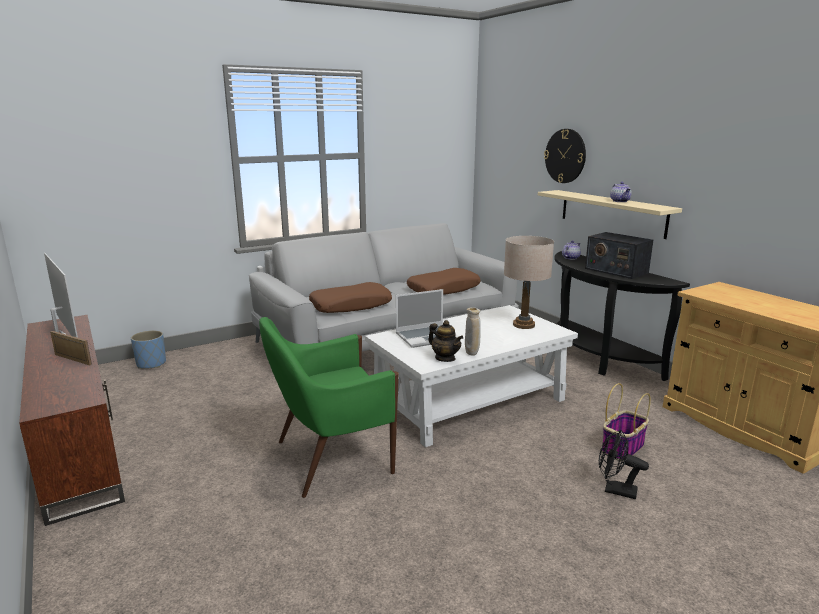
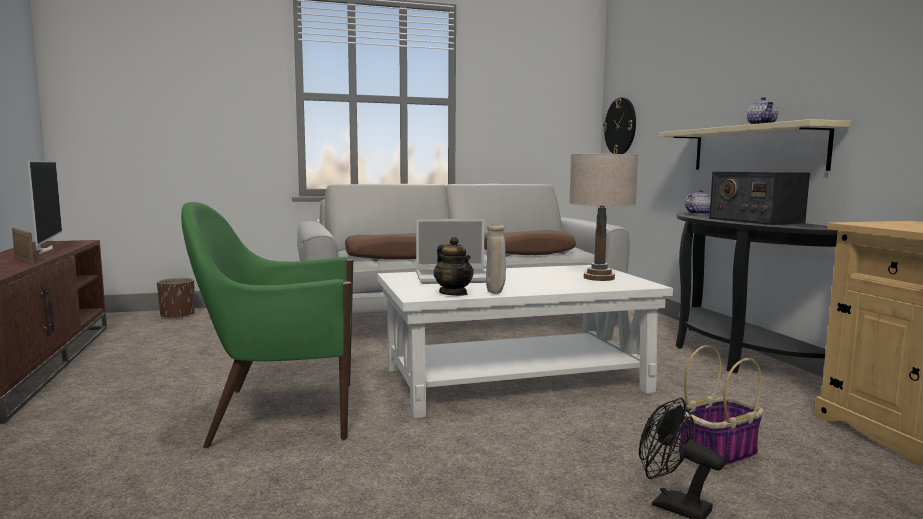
camera: 15 degrees right, 10 degrees down
(151, 364) = (177, 315): blue planter -> brown planter
(565, 156) = (698, 86): wall clock -> wall clock (620, 126)

